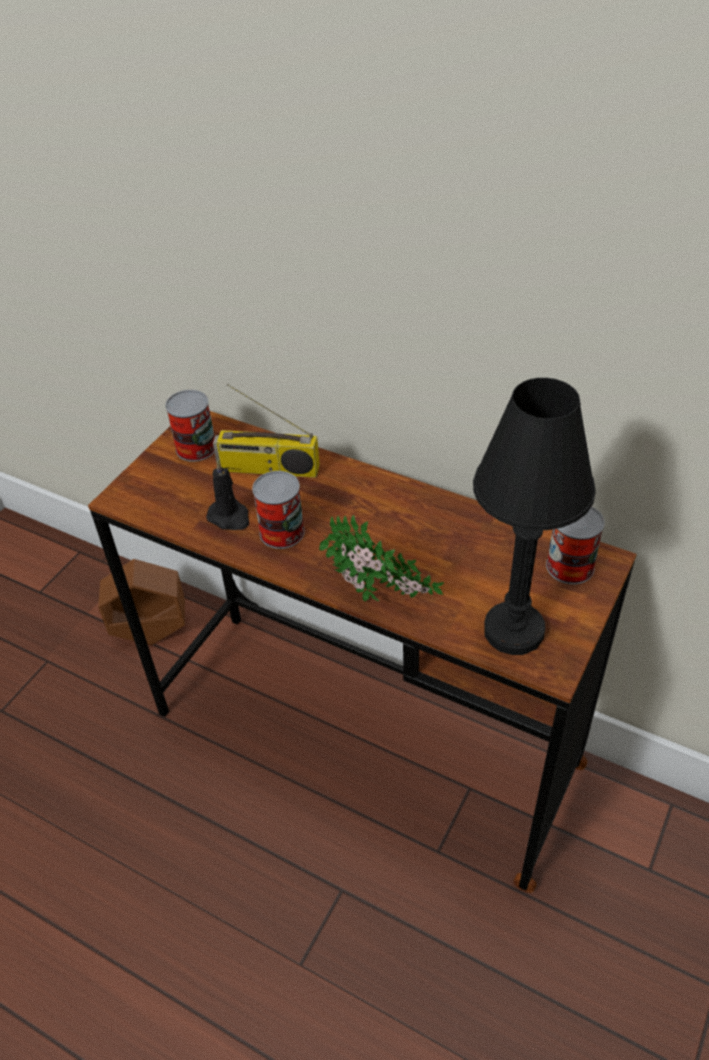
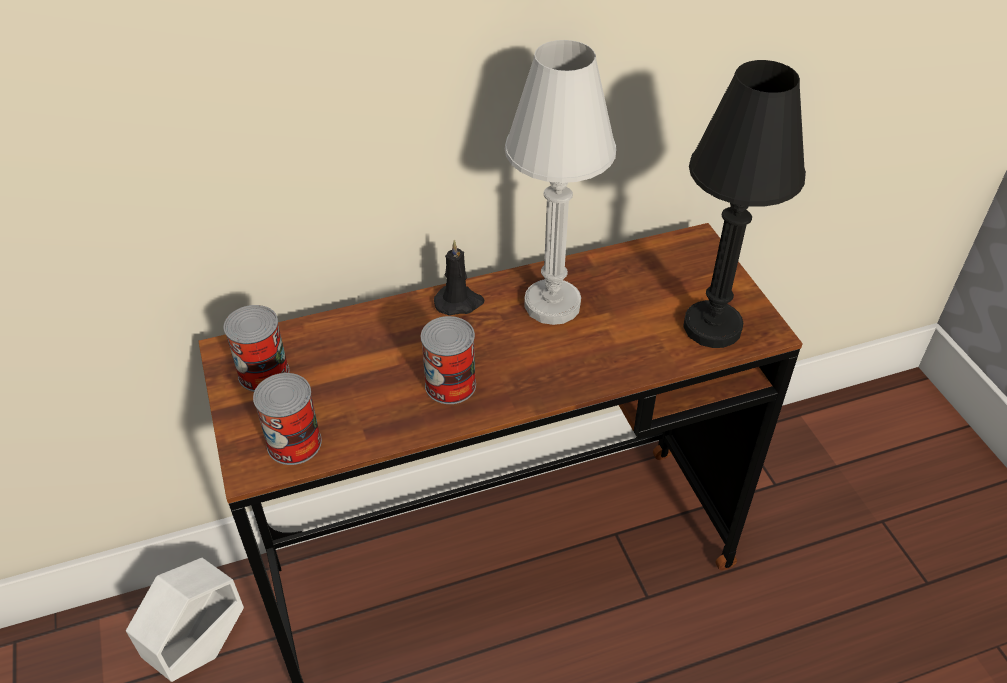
camera: 50 degrees left, 0 degrees up
(151, 631) = (200, 646): brown planter -> white planter
(230, 517) = (387, 406): black candle -> black candle (459, 302)
(268, 469) = (361, 345): radio -> none
(380, 600) = (600, 376): potted plant -> none
(420, 529) = (552, 304): none -> white table lamp
(570, 566) = (683, 259): can -> can (294, 443)

